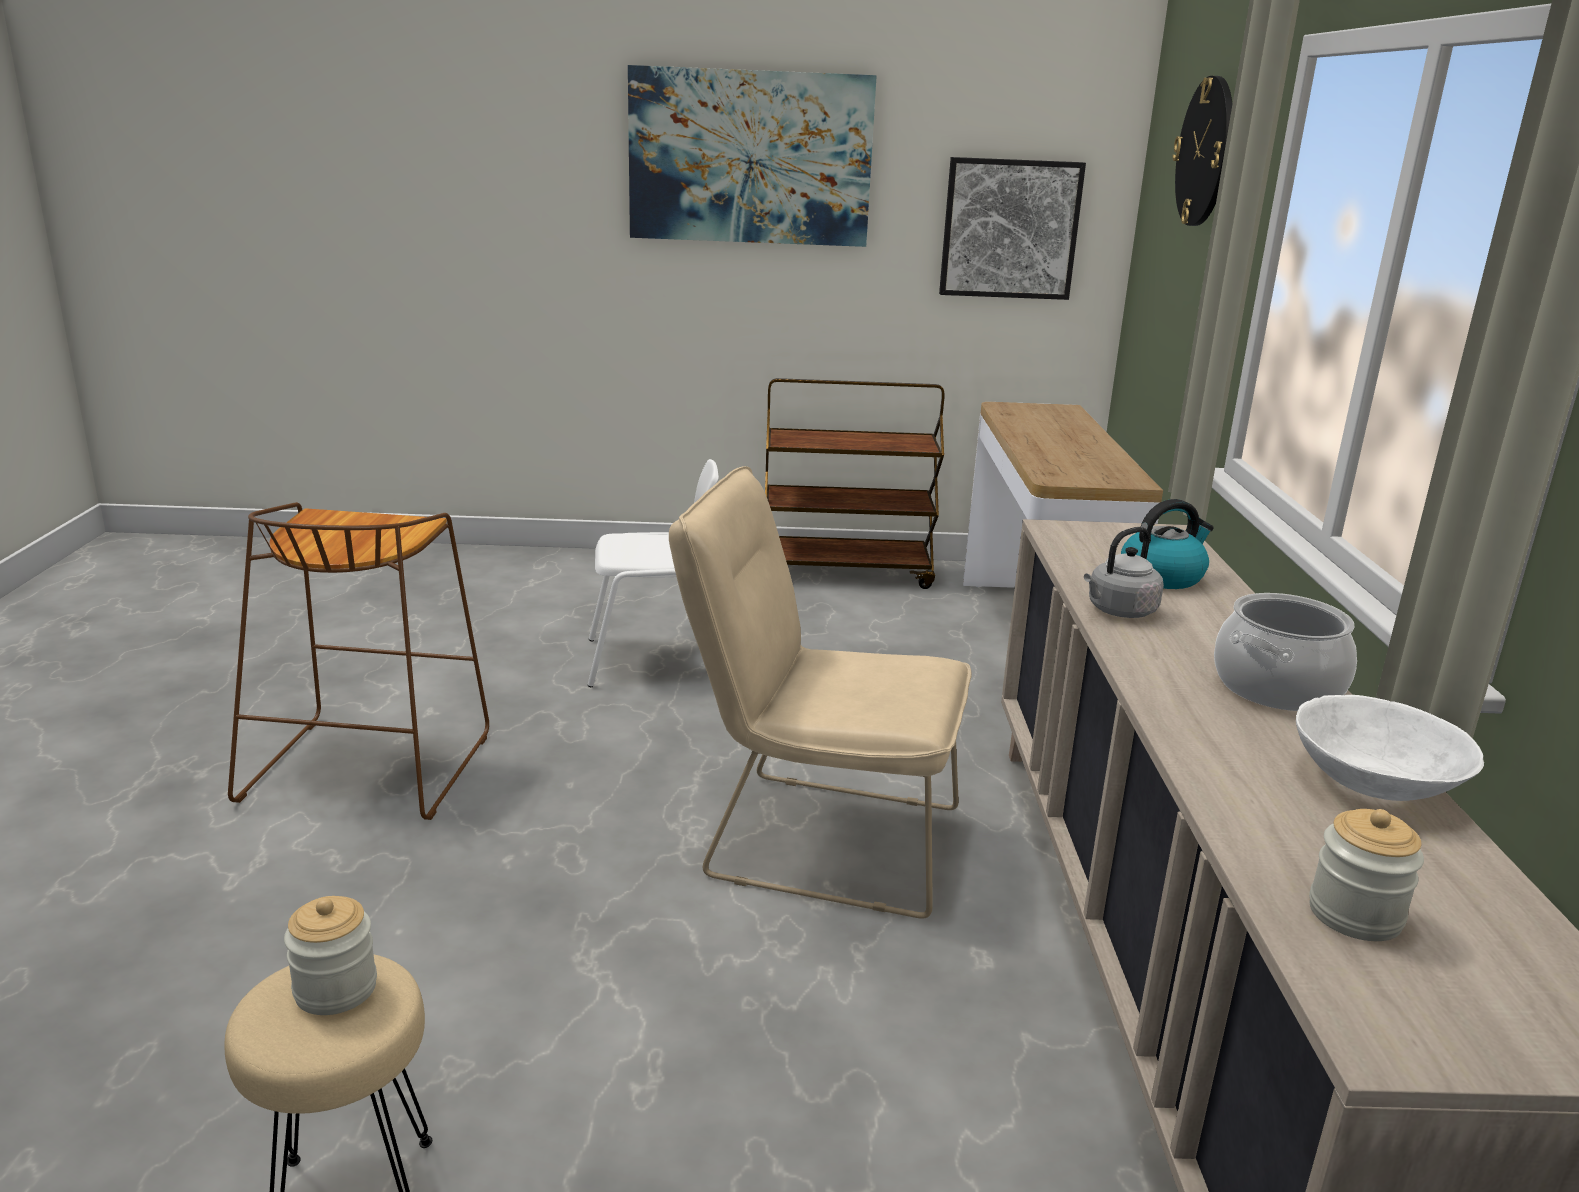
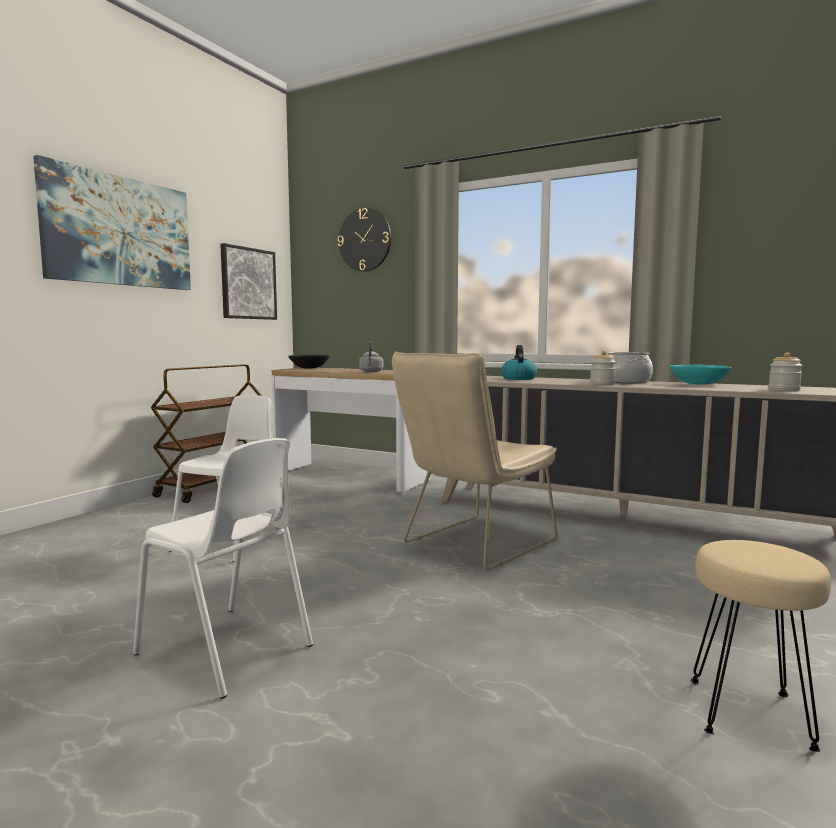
camera: 60 degrees left, 15 degrees down
(335, 989) = (746, 551): jar -> jar (602, 384)
(367, 765) = (226, 650): brown stool -> white chair
(1053, 413) = (309, 368): none -> black bowl
(1119, 611) = (549, 382): grey kettle -> grey kettle (371, 372)
(1374, 783) = (699, 384): white bowl -> turquoise bowl

